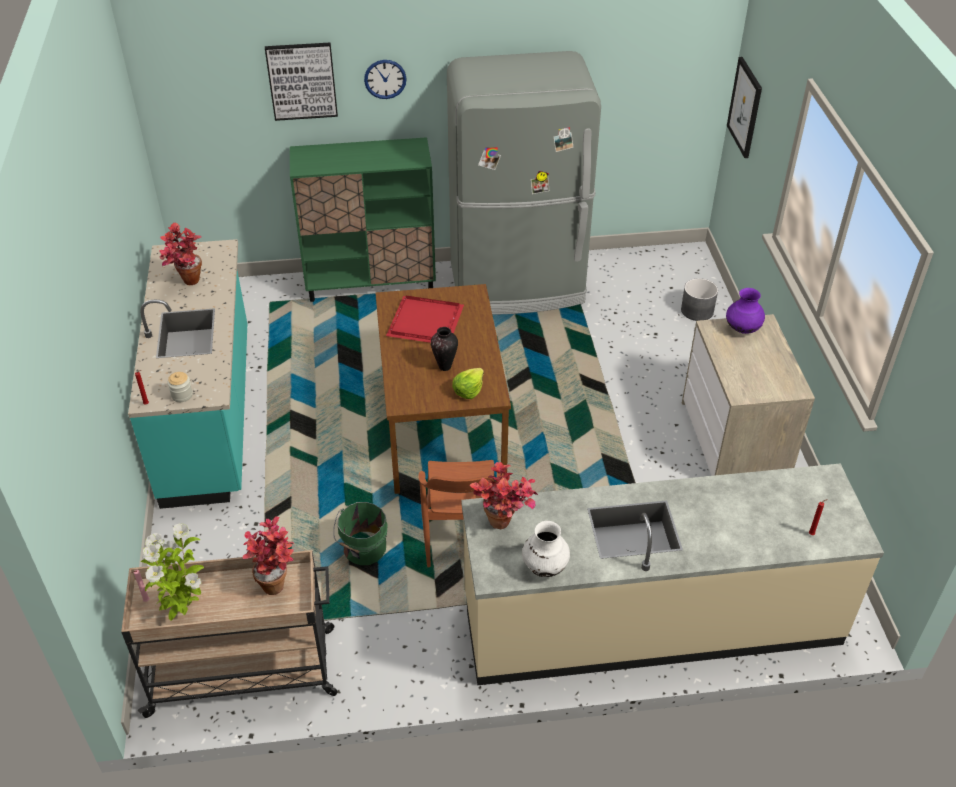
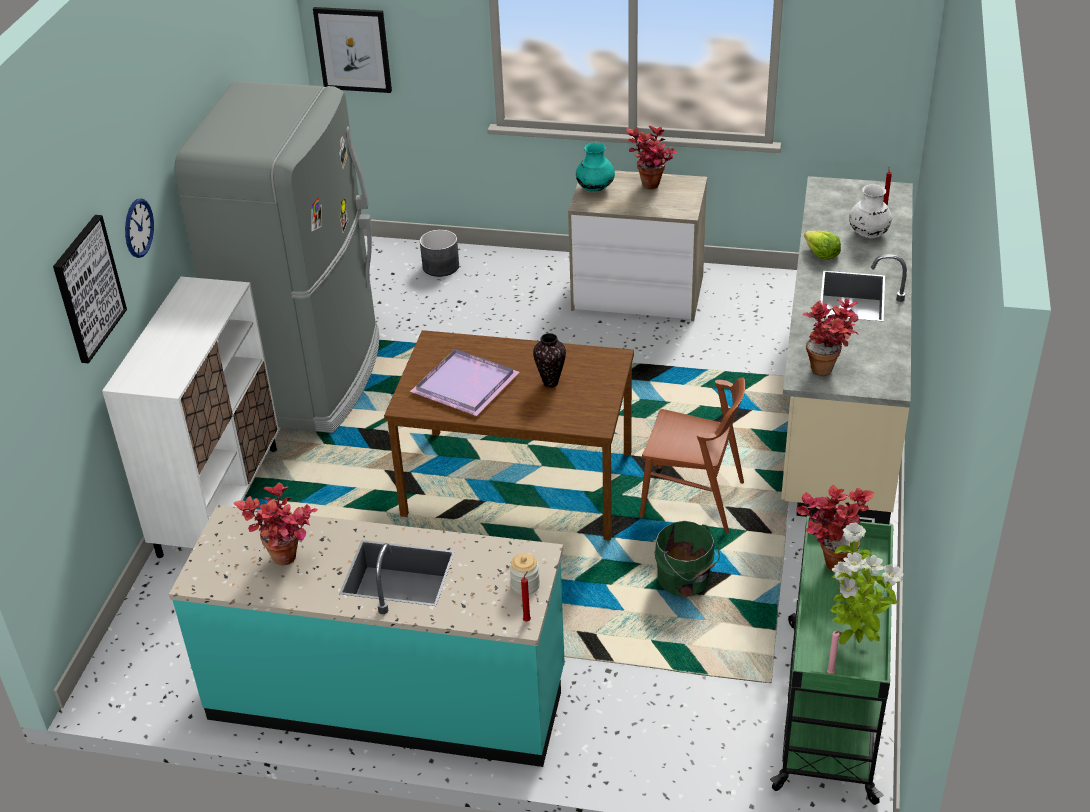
camera: 70 degrees left, 5 degrees down
(245, 671) = (830, 706): beige cart -> green cart
(371, 283) = (219, 500): green cabinet -> white cabinet
(426, 323) = (467, 384): red tray -> purple tray
(468, 390) = (597, 373): lettuce -> lettuce (821, 254)
(544, 567) = (886, 354): white vase -> white vase (868, 234)
(742, 329) = (595, 189): purple vase -> turquoise vase
(766, 364) = (650, 189): none -> potted plant

